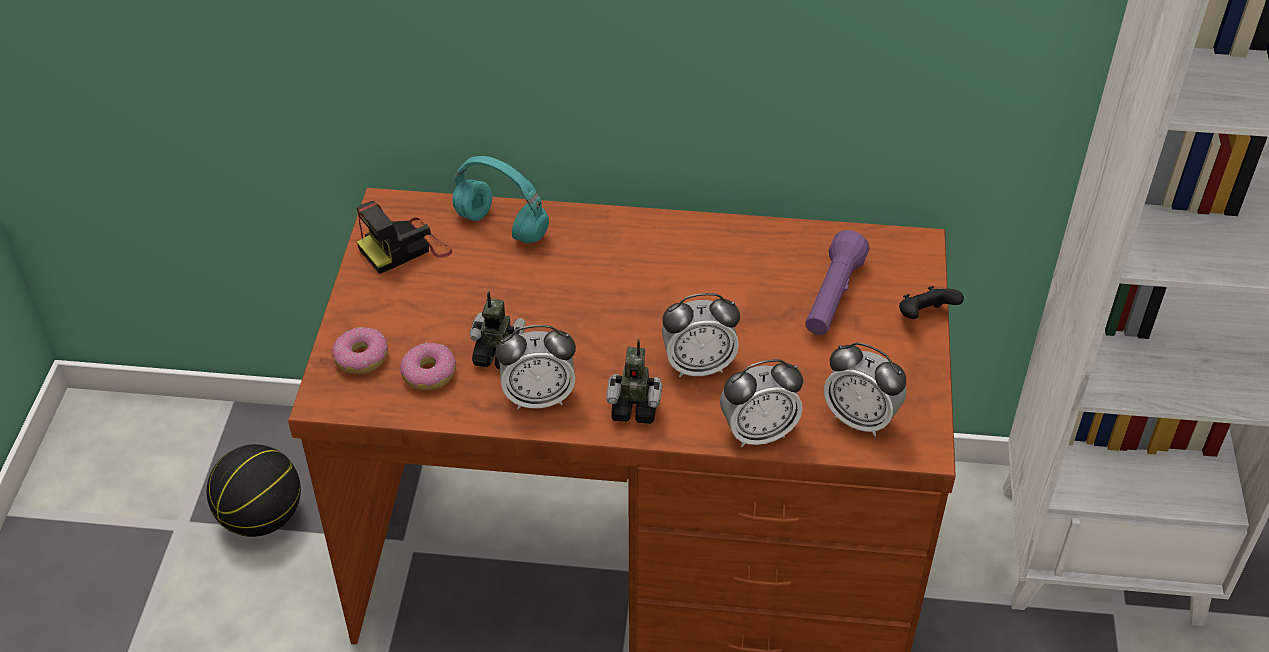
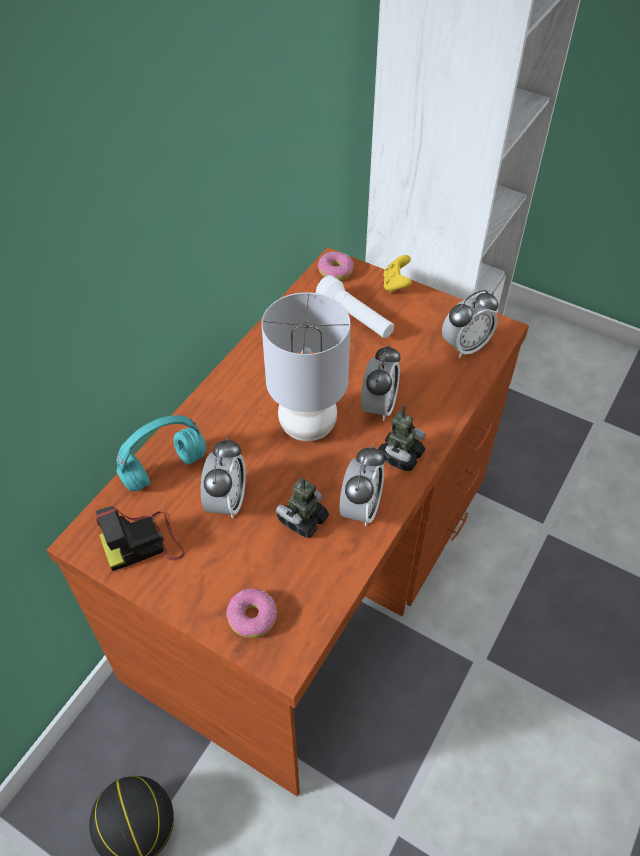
camera: 65 degrees left, 5 degrees up
(405, 248) = (143, 544): camera -> camera turned 75 degrees clockwise
(429, 373) = (297, 573): donut -> donut (335, 271)
(630, 314) = (308, 425): none -> grey table lamp
(758, 432) = (454, 399): alarm clock -> alarm clock (226, 502)
(832, 297) = (355, 318): purple flashlight -> white flashlight
(924, 316) = (396, 285): black game controller -> yellow game controller

